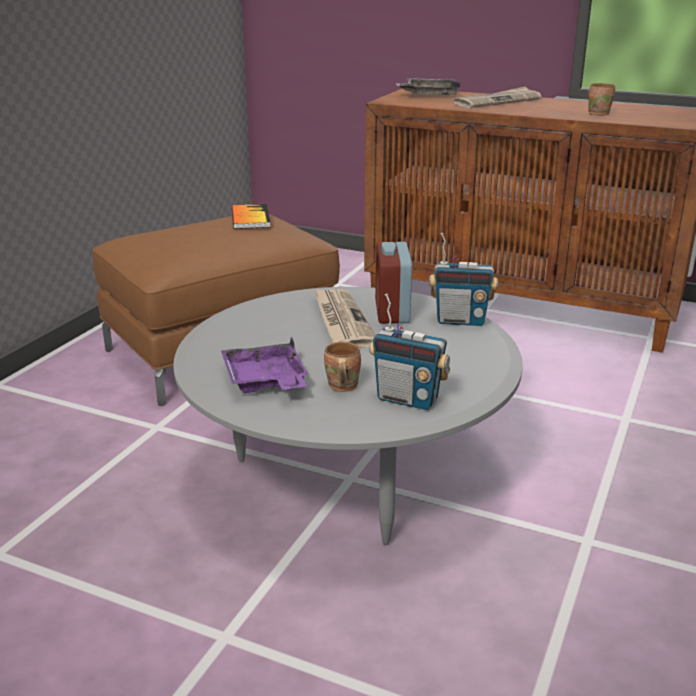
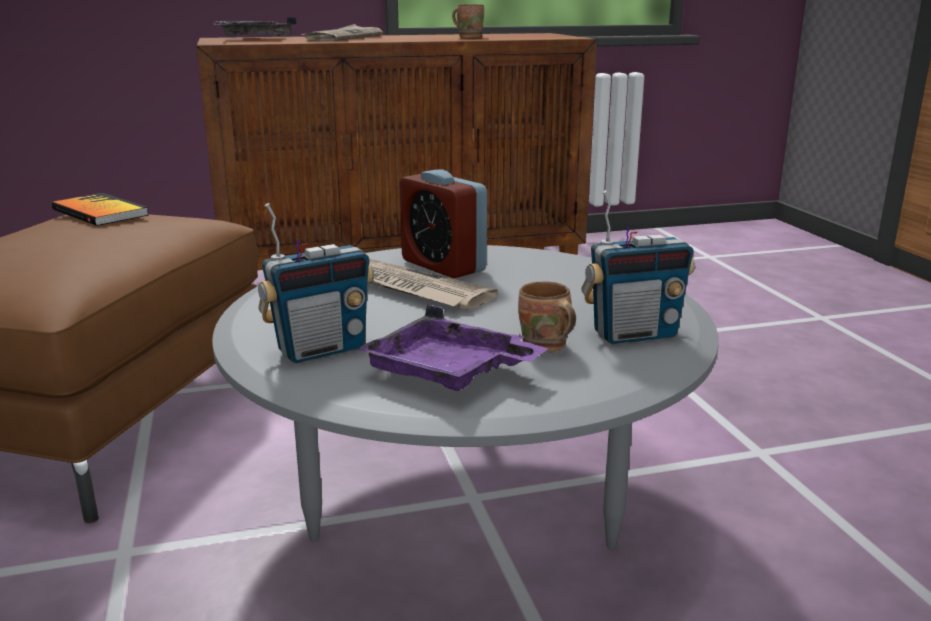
camera: 40 degrees left, 5 degrees down
(460, 321) = (527, 255): radio -> radio (321, 350)

